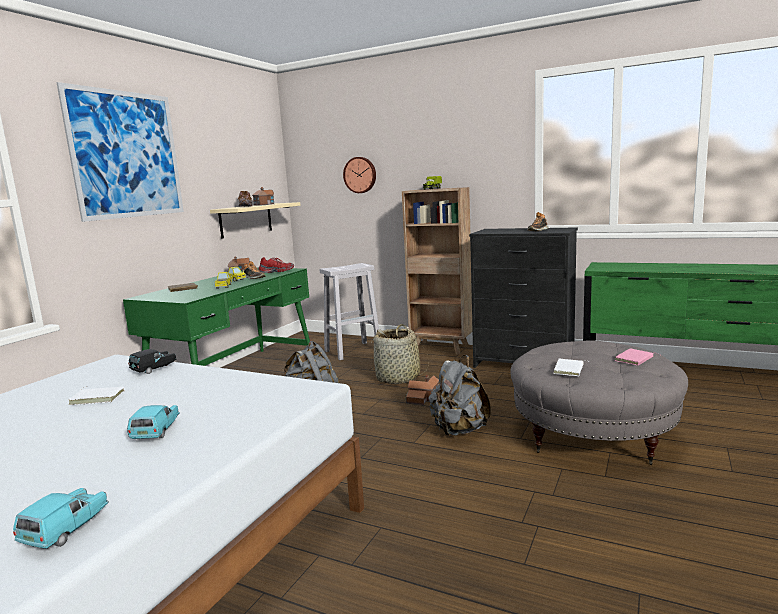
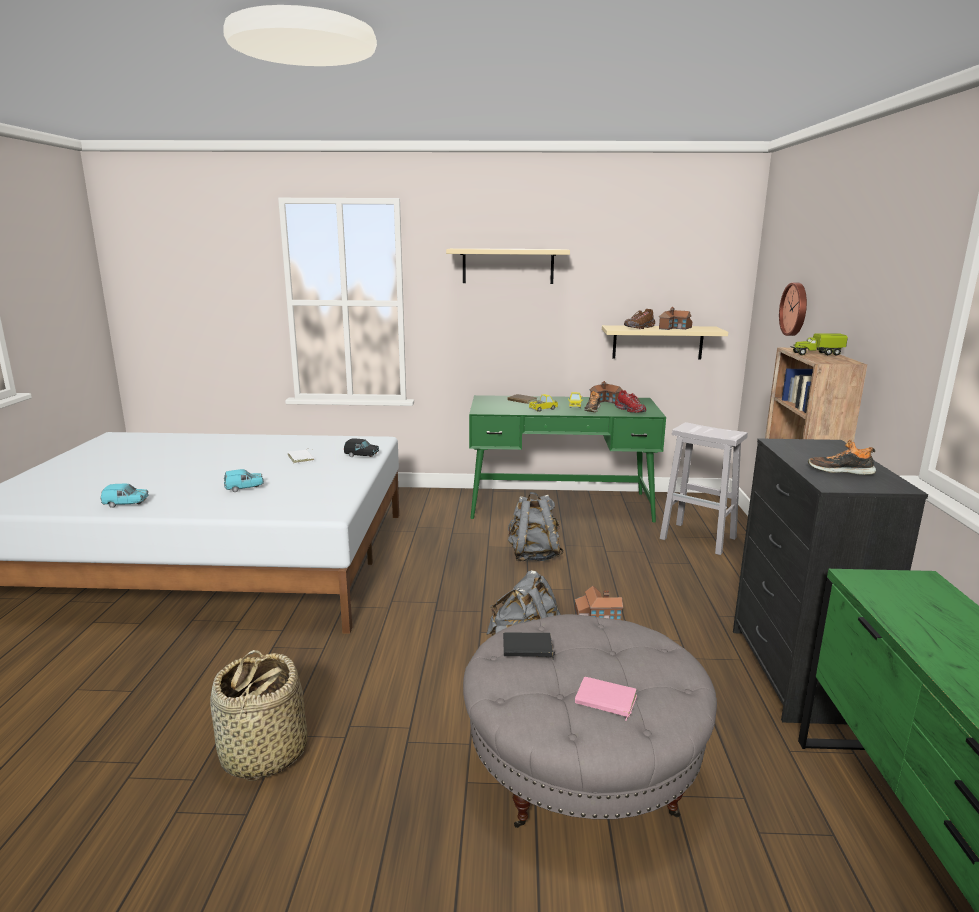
camera: 65 degrees right, 5 degrees up
(126, 155) = (508, 266): picture -> beige shelf
(398, 378) = (641, 586): basket -> basket (263, 754)
(570, 370) = (527, 649): white book -> black book

